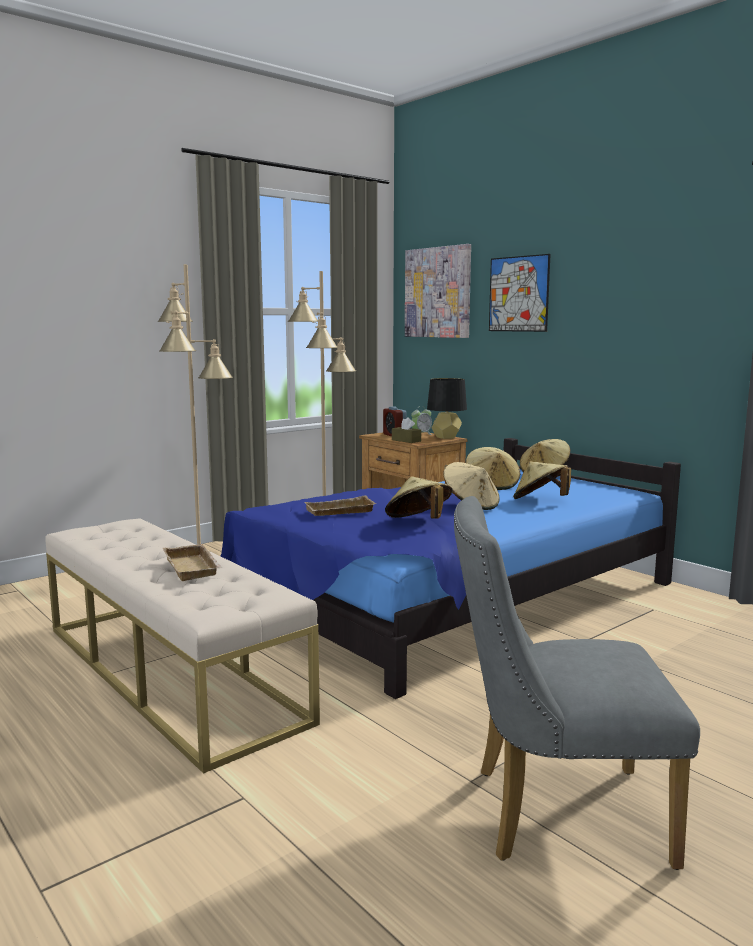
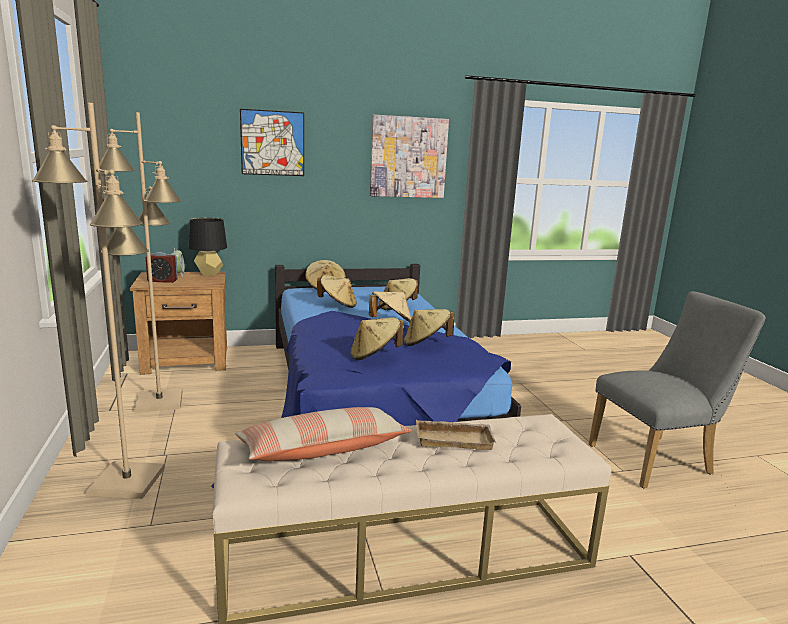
camera: 65 degrees left, 5 degrees up
(143, 538) = (322, 449): none -> pillow
(339, 512) = (374, 356): beige tray -> beige hat
(406, 440) = (196, 283): brown tissue box -> none
(438, 292) = (169, 134): picture -> picture (408, 157)
(554, 814) = (657, 459): grey chair -> grey chair turned 135 degrees counterclockwise

